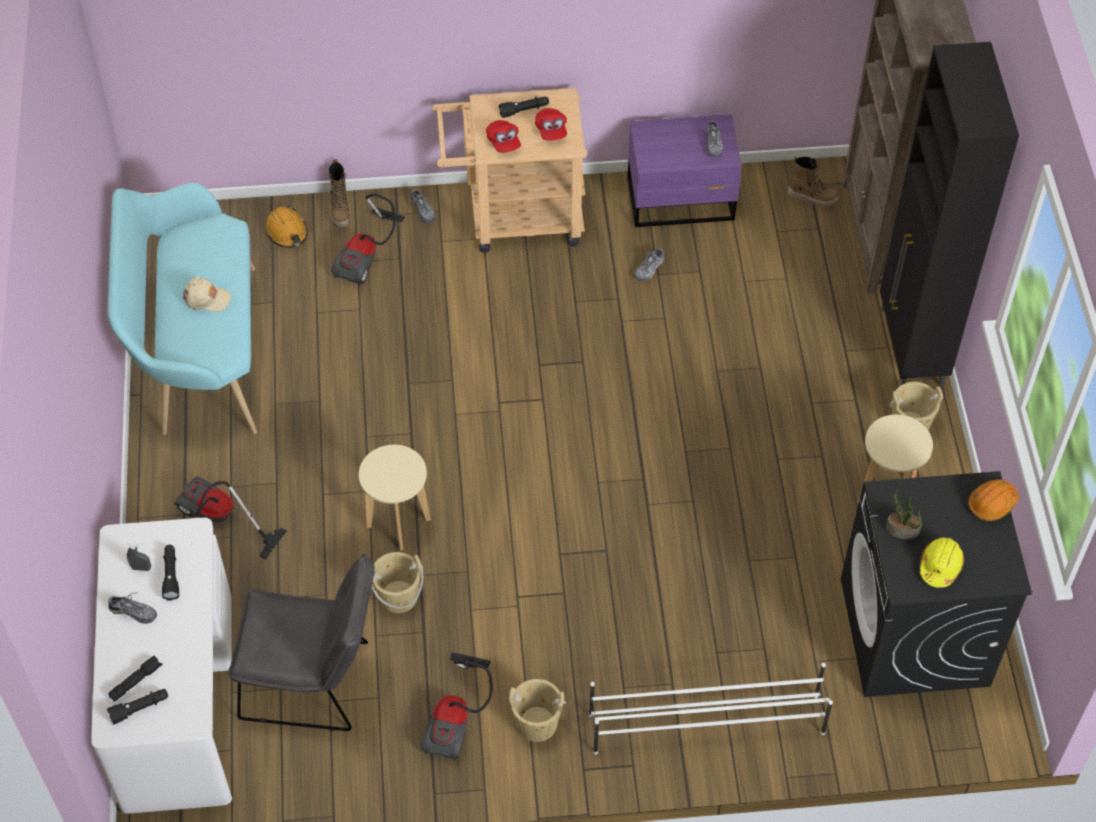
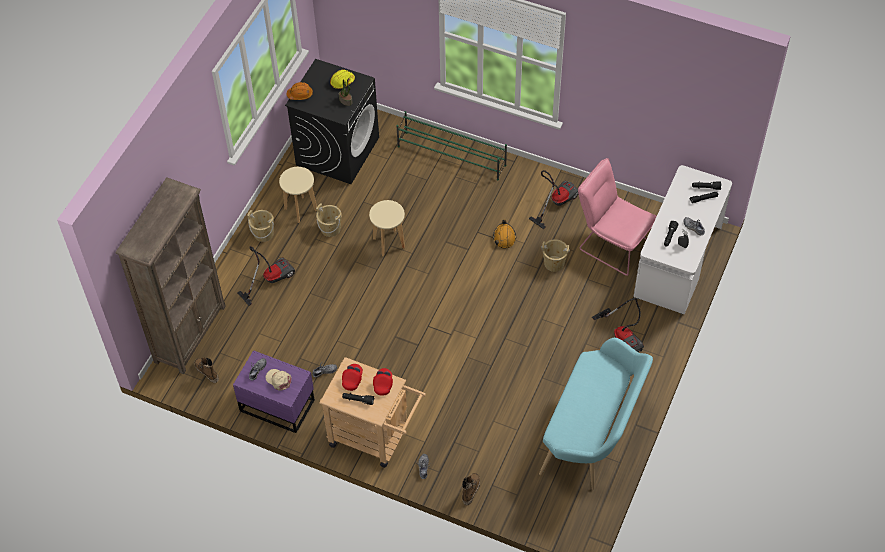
camera: 150 degrees left, 0 degrees up
(206, 298) = (587, 396): beige cap -> beige cap (278, 380)
(287, 232) = (508, 490): orange hard hat -> orange hard hat (504, 237)
(314, 682) = (611, 243): grey chair -> pink chair
(368, 256) = (471, 452): vacuum cleaner -> vacuum cleaner (270, 279)
(398, 523) = (536, 297): beige stool -> beige stool (389, 243)
(537, 723) = (523, 186): beige bucket -> beige bucket (330, 229)
(705, 723) = (452, 156): white shoe rack -> green shoe rack
(911, 349) = (230, 268): black cabinet -> none

